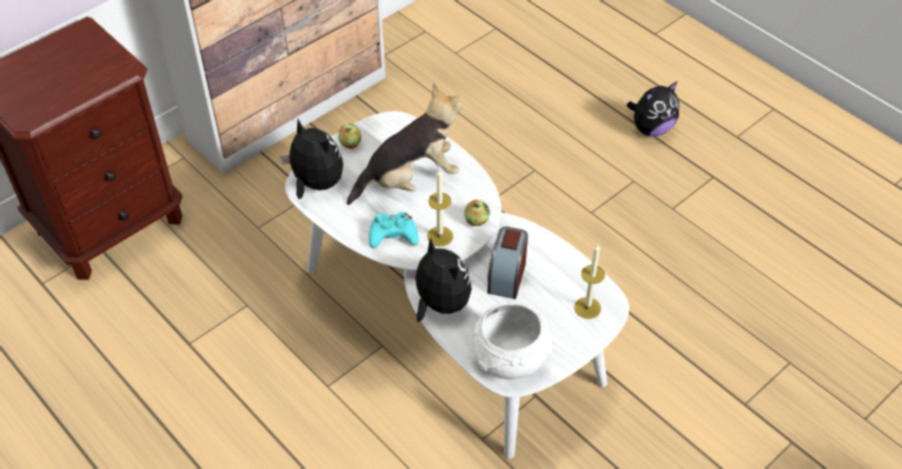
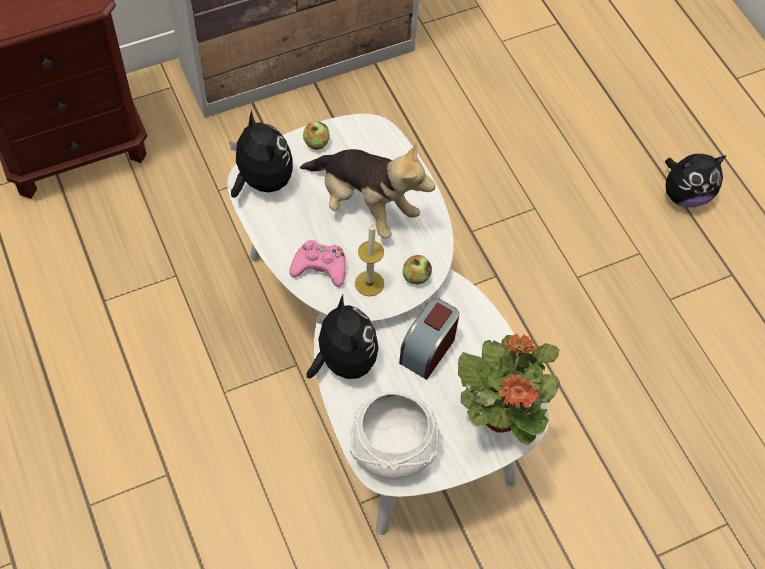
camera: 15 degrees right, 10 degrees up
(393, 235) = (320, 267): turquoise game controller -> pink game controller
(410, 179) = (364, 205): plush toy -> plush toy turned 45 degrees clockwise
(587, 308) = (500, 414): candle -> potted plant

